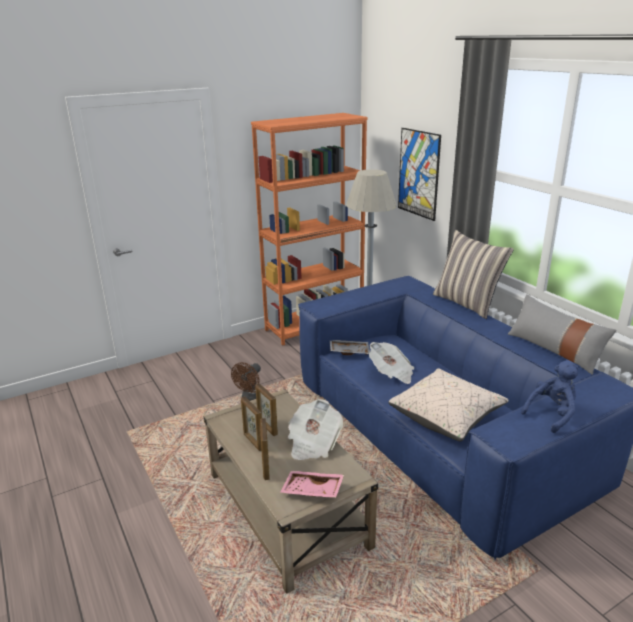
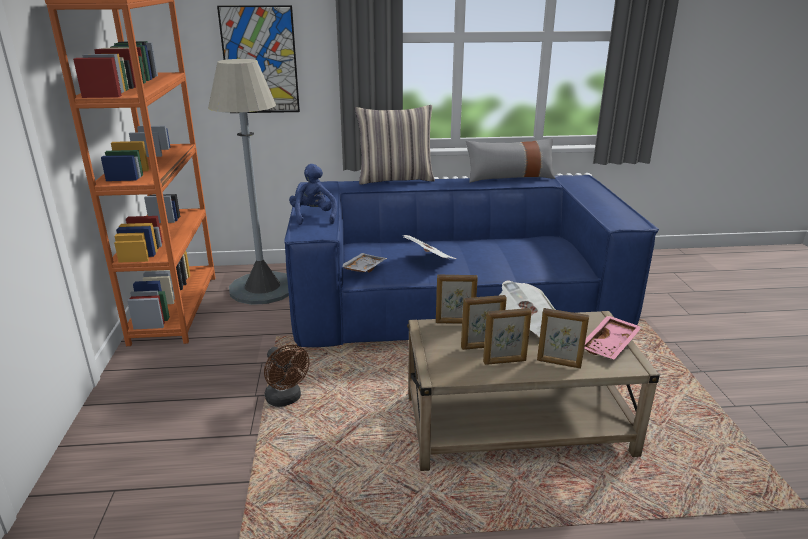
camera: 65 degrees left, 0 degrees up
(294, 408) = (455, 322): none -> picture frame
(446, 416) = (519, 259): beige pillow -> none
(552, 414) = (602, 202): blue plush toy -> blue plush toy (314, 217)

